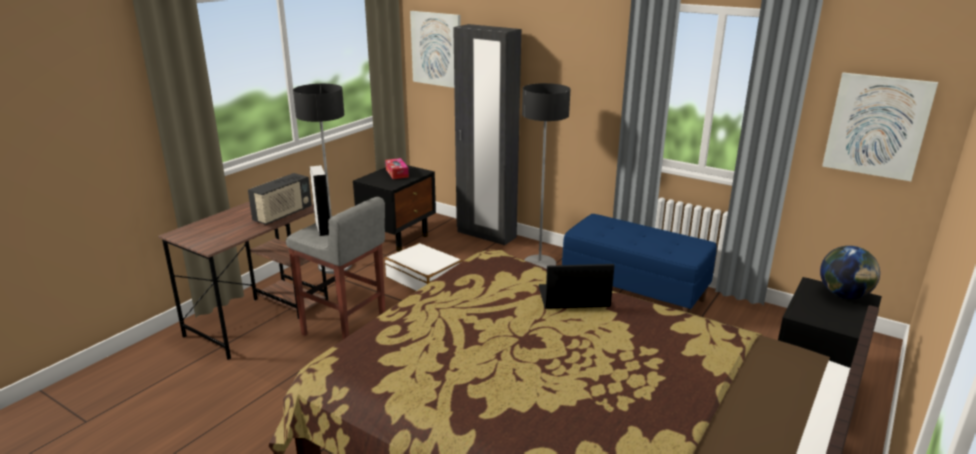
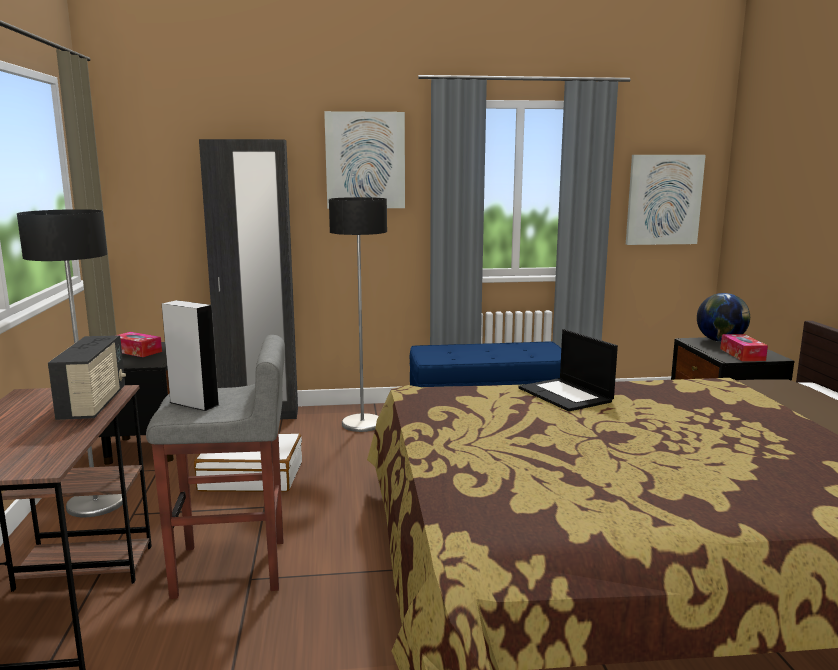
camera: 40 degrees left, 10 degrees down
(437, 49) = (149, 179): picture -> picture (365, 160)
(573, 297) = (566, 395): laptop -> laptop turned 75 degrees counterclockwise
(827, 316) = (742, 354): none -> tissue box

